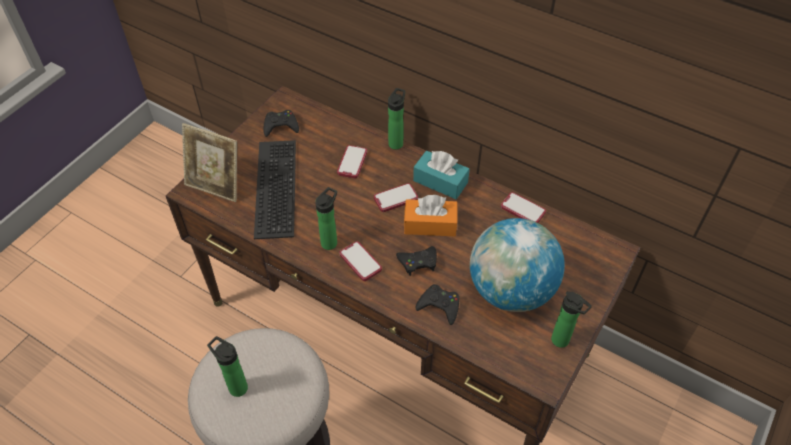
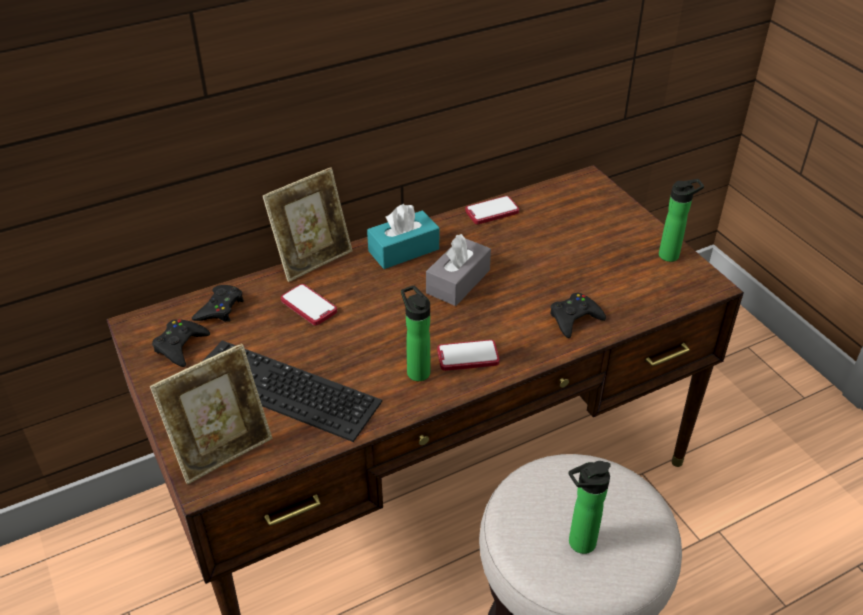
camera: 60 degrees left, 10 degrees down
(395, 198) = (397, 292): phone -> none
(396, 142) = (313, 259): bottle -> picture frame
(418, 262) = (503, 311): black game controller -> black game controller (220, 308)
(430, 224) = (458, 282): orange tissue box -> grey tissue box
(510, 290) = (588, 262): globe -> none

